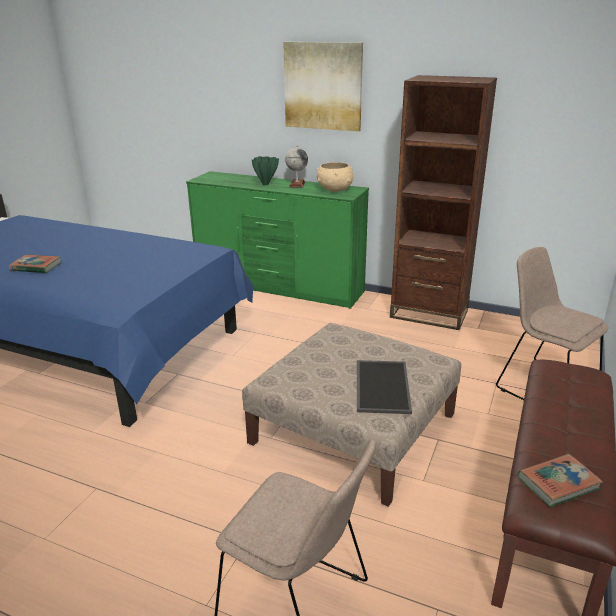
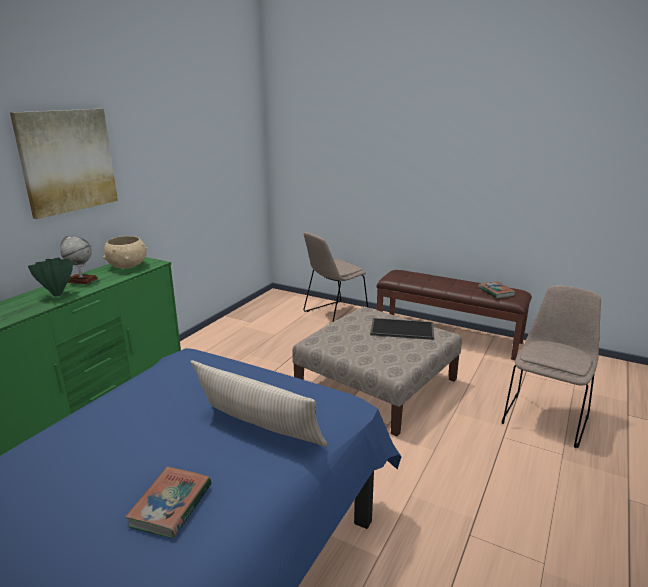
camera: 85 degrees left, 5 degrees down
(96, 281) = (259, 429): none -> beige pillow
(429, 313) = (216, 336): brown bookcase -> none

